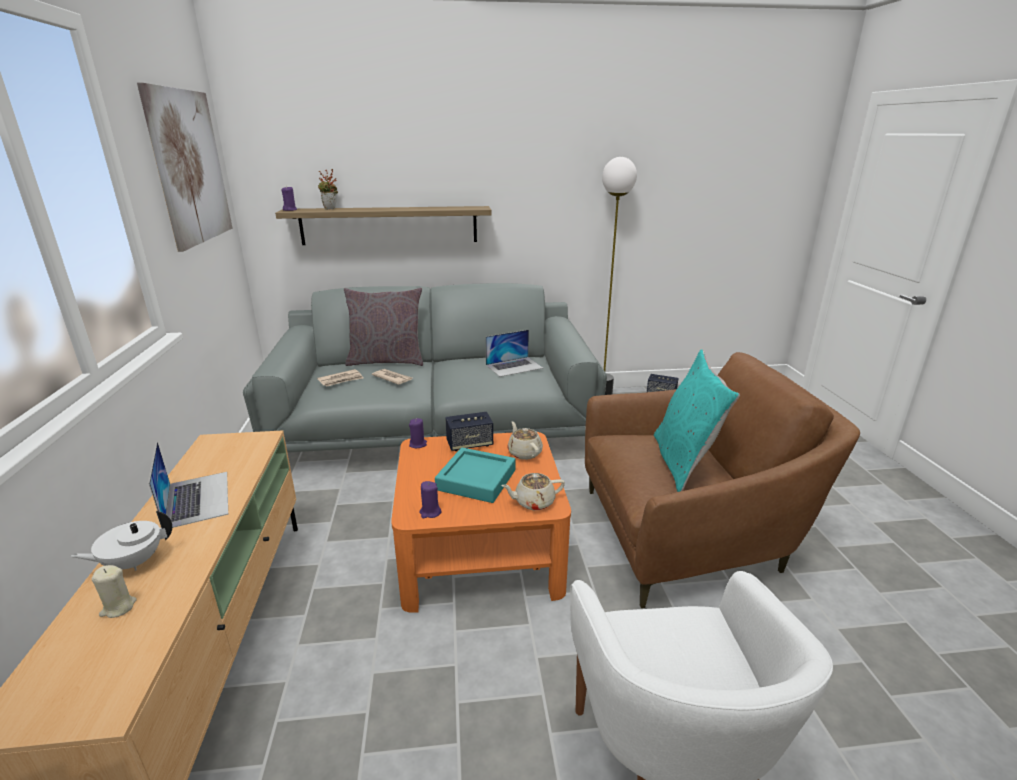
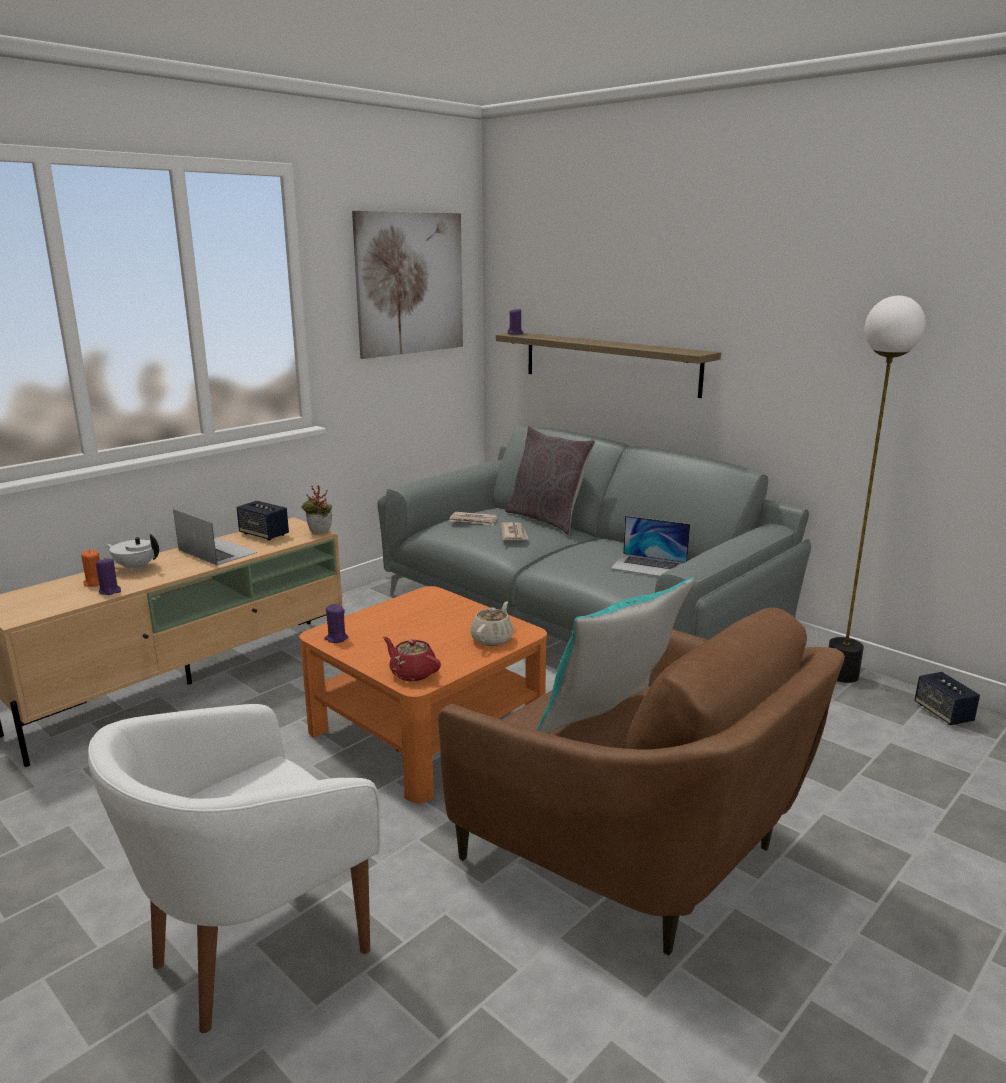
camera: 50 degrees right, 5 degrees down
(118, 607) = (94, 583): beige candle -> orange candle
(197, 498) = (217, 551): laptop -> laptop turned 75 degrees counterclockwise
(330, 209) = (550, 337): potted plant -> potted plant (319, 533)
(418, 444) = (431, 593): purple candle -> purple candle (110, 591)
(469, 444) = (467, 611): speaker -> speaker (264, 534)
(476, 480) = (411, 637): turquoise tray -> none
(533, 502) = (412, 673): beige teapot -> red teapot

